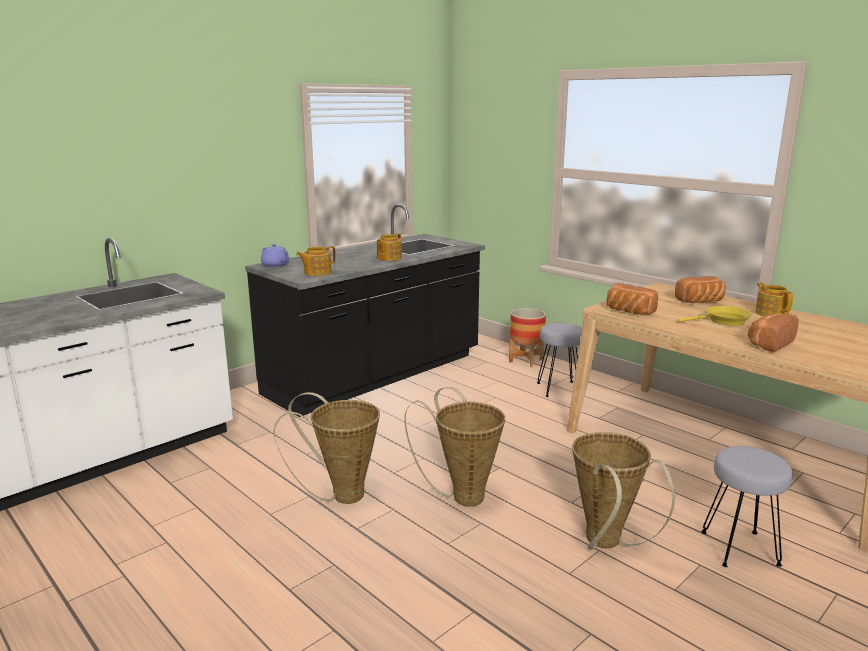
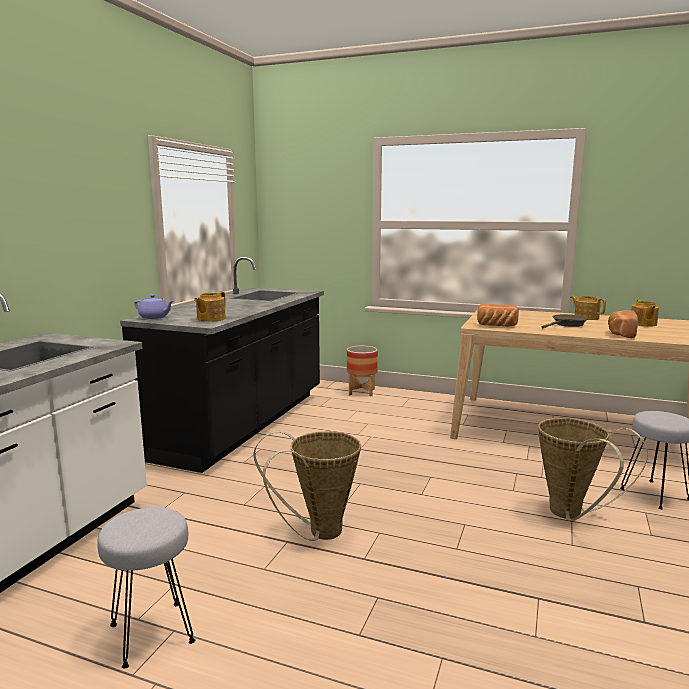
camera: 25 degrees left, 5 degrees down
(388, 258) = (258, 304): teapot -> teapot (643, 324)
(462, 495) = (425, 506): basket -> none
(559, 389) = (410, 408): grey stool -> grey stool (152, 632)
(701, 302) = (531, 316): bread -> none
(723, 321) = (567, 325): yellow frying pan -> brown frying pan

